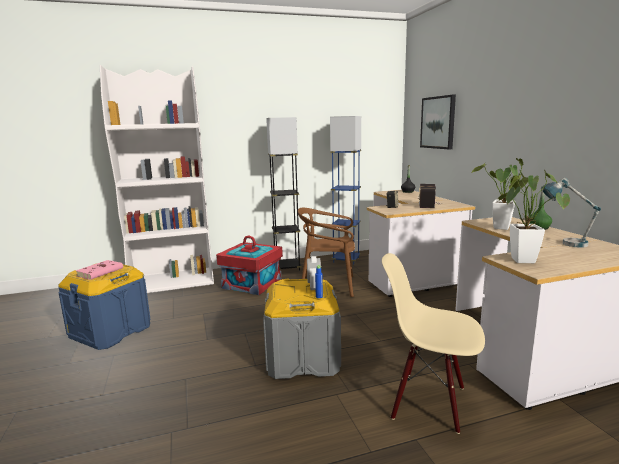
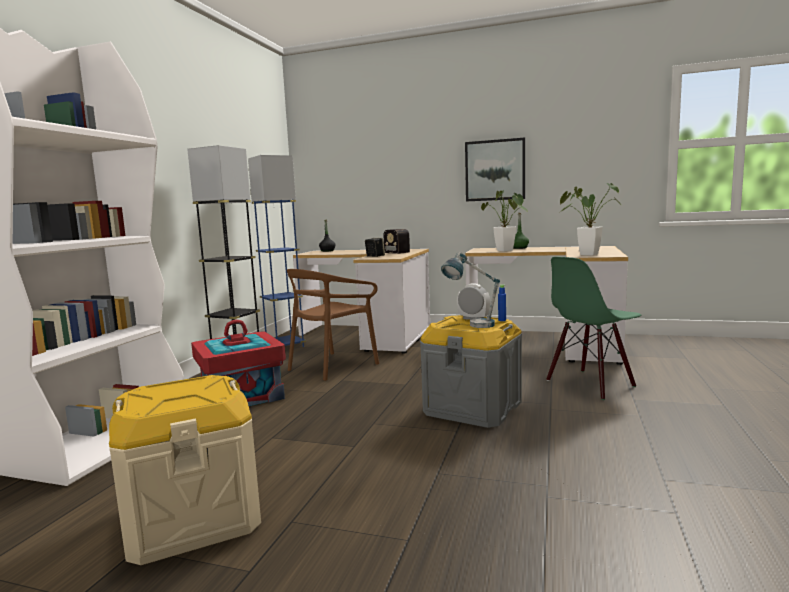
camera: 55 degrees left, 5 degrees down
(101, 272) = (188, 393): pink book -> none
(111, 331) = (193, 517): blue storage box -> beige storage box
(428, 401) = (590, 384): beige chair -> green chair
(438, 122) = (357, 170): picture -> picture (495, 170)
(563, 242) = (562, 249): table lamp -> table lamp (472, 326)

